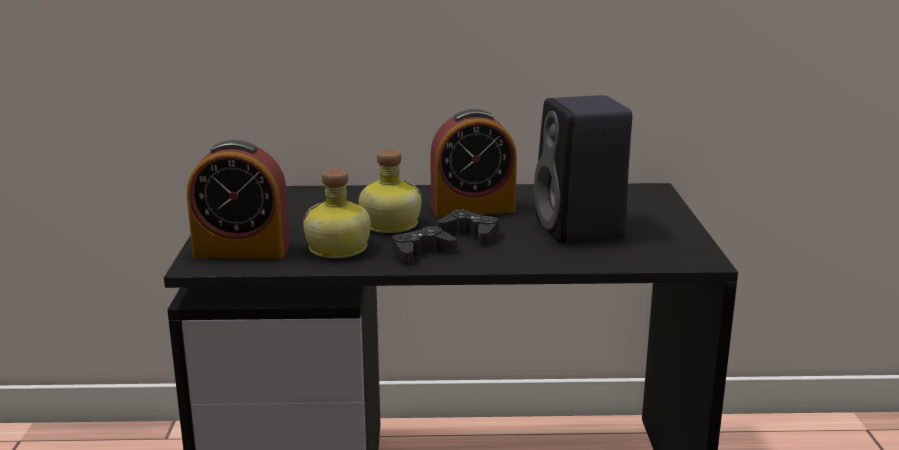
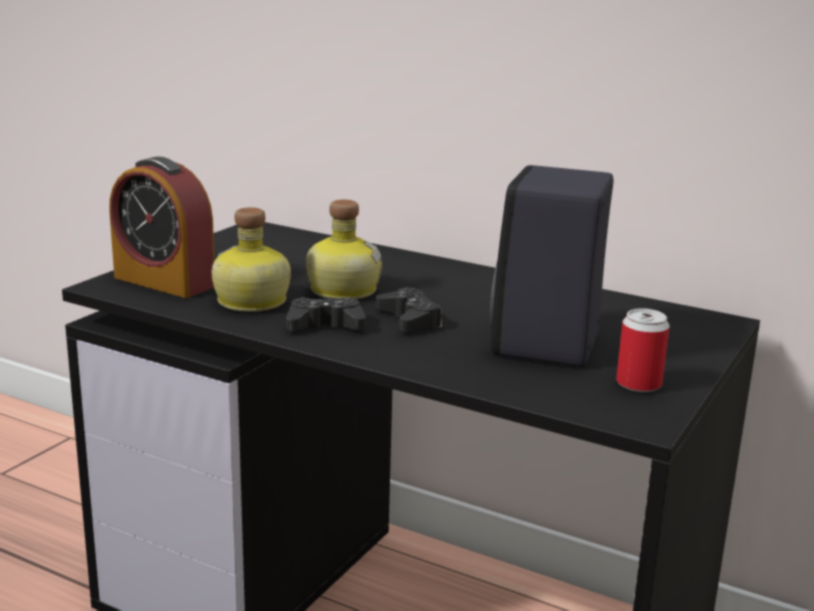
camera: 30 degrees right, 0 degrees up
(472, 208) = (458, 294): alarm clock -> none
(667, 239) = (638, 384): none -> can

